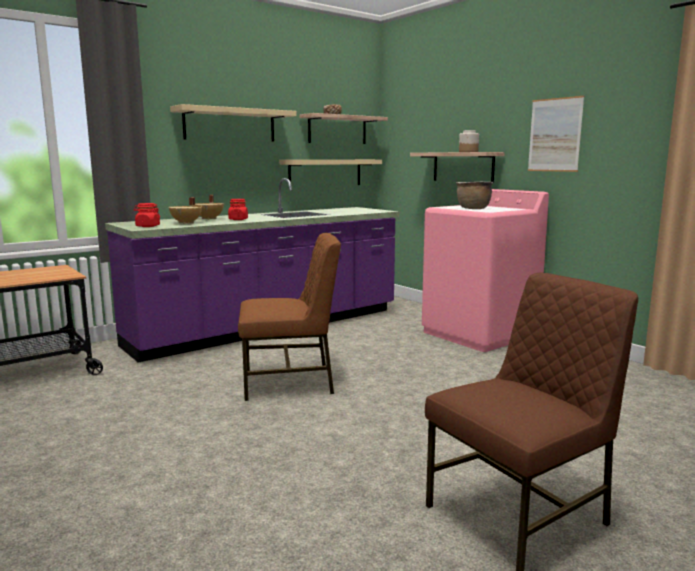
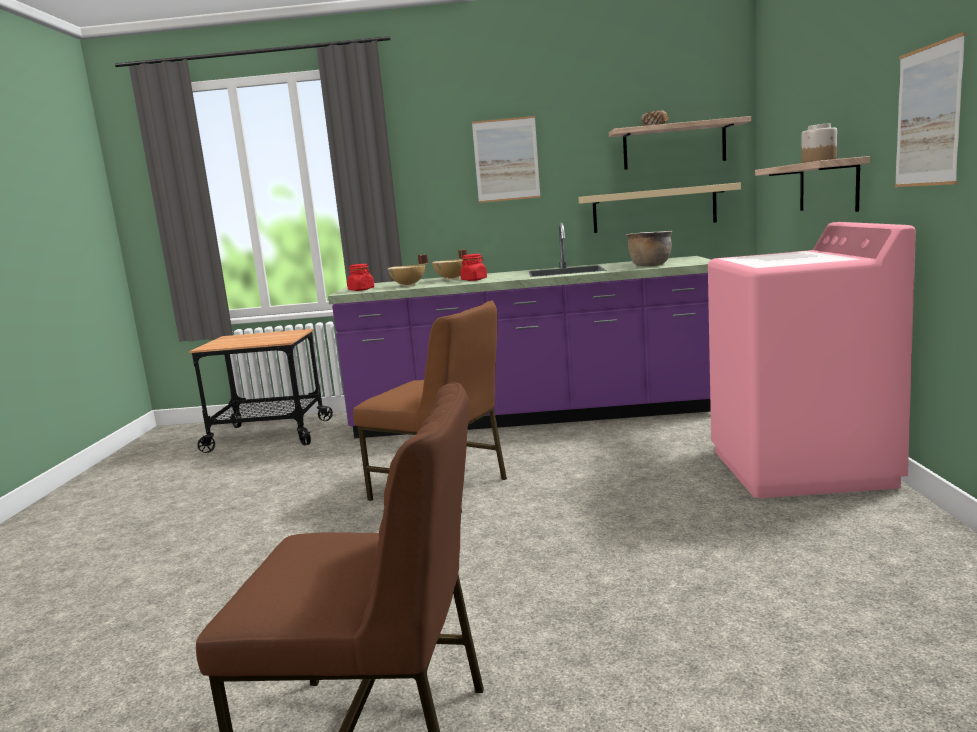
camera: 40 degrees right, 0 degrees up
(230, 125) = (506, 160): beige shelf -> picture
(473, 209) = (765, 260): brown cooking pot -> brown cooking pot (650, 265)

